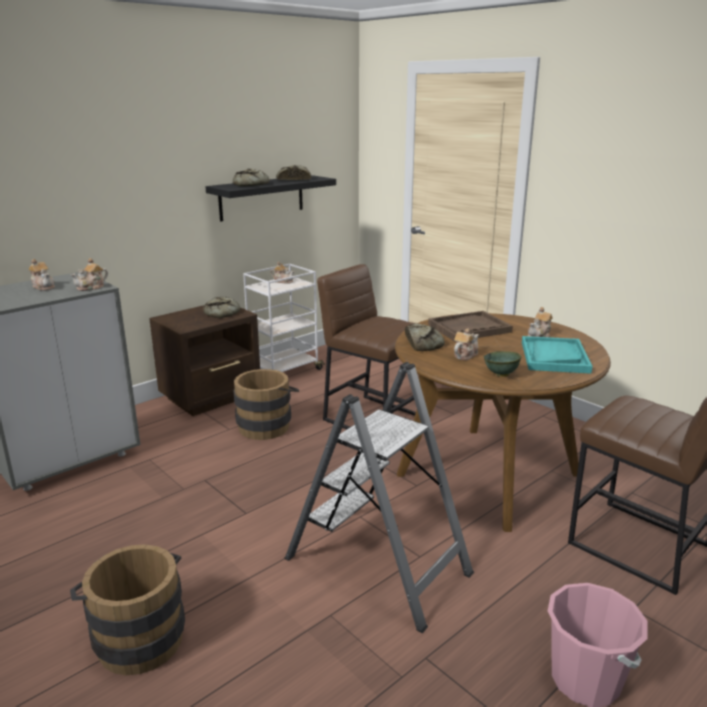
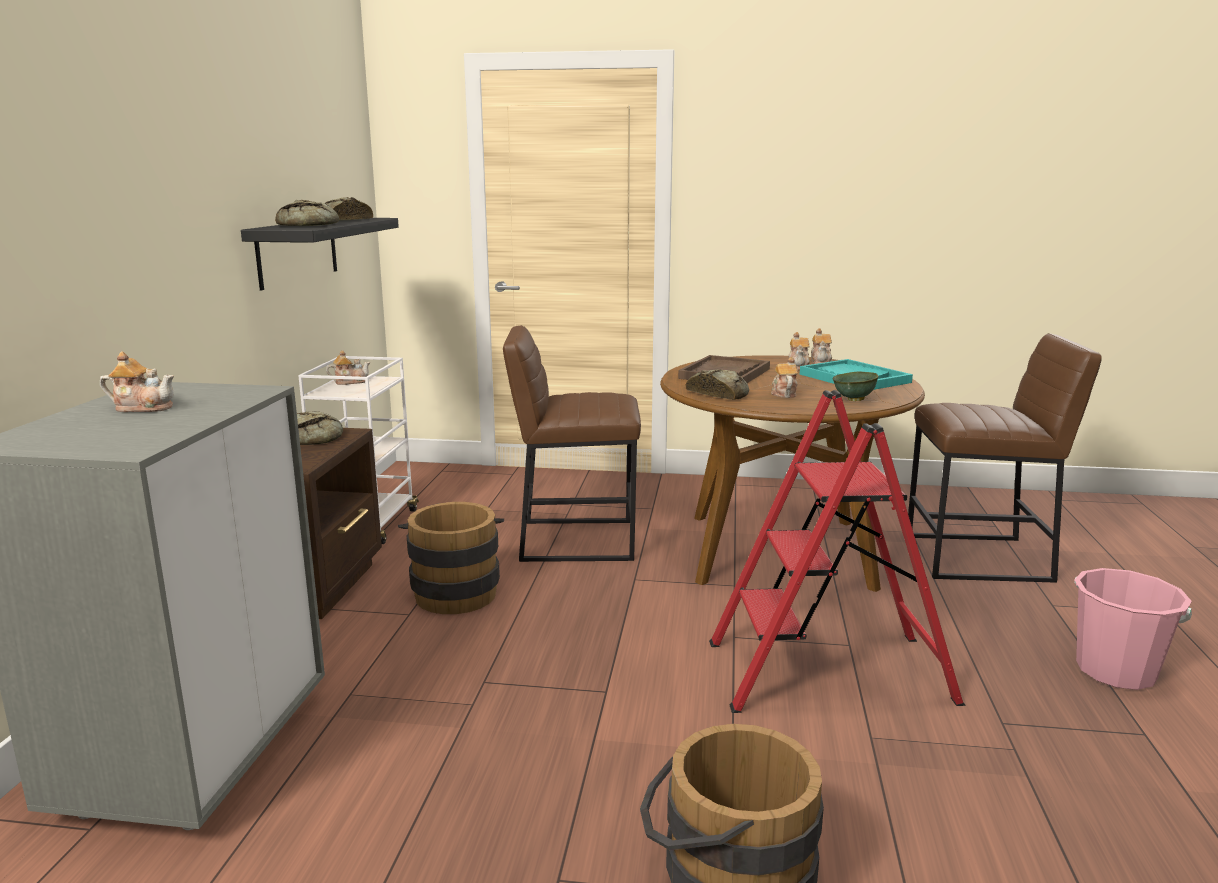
camera: 40 degrees left, 5 degrees down
(91, 287) = (245, 393): teapot -> teapot (821, 362)
(379, 566) = (832, 671): grey step ladder -> red step ladder

